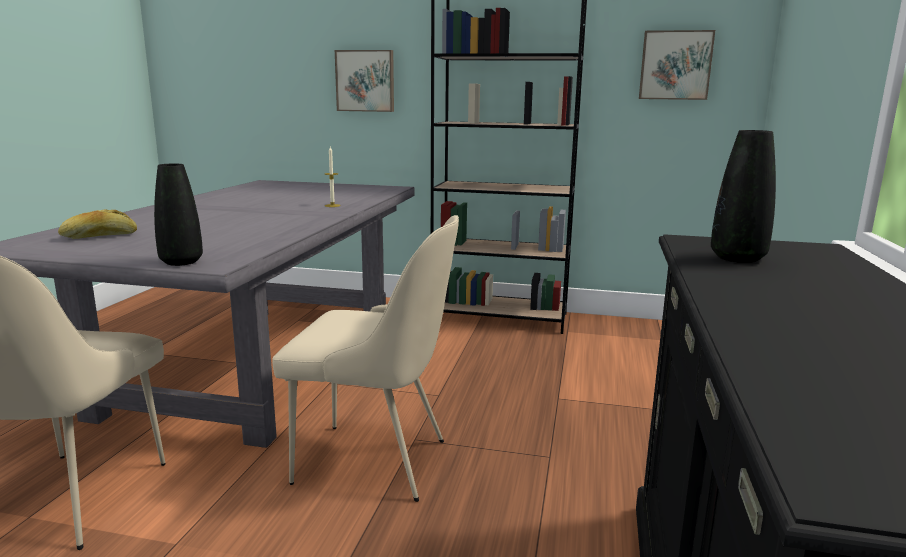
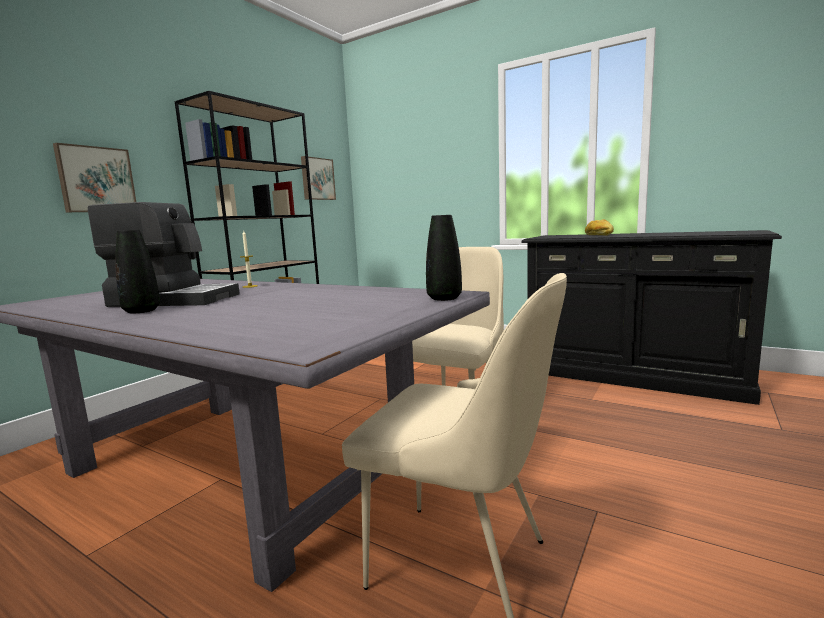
camera: 70 degrees left, 5 degrees down
(99, 236) = (294, 322): bread -> bread (598, 235)
(255, 202) = (175, 300): none -> coffee machine
(737, 258) = (570, 236): black vase -> black vase (141, 311)

